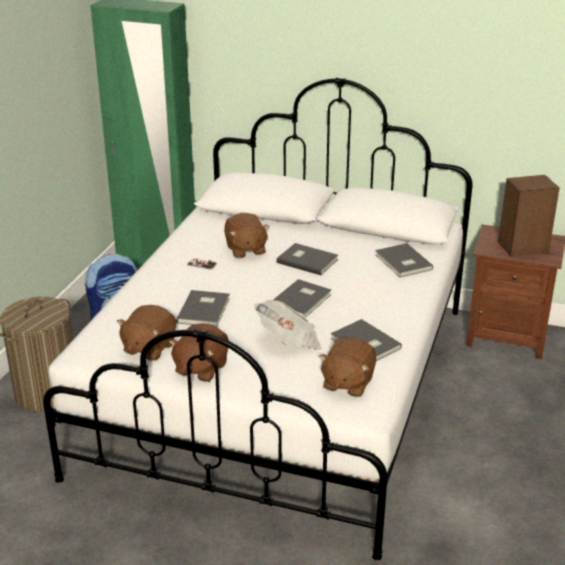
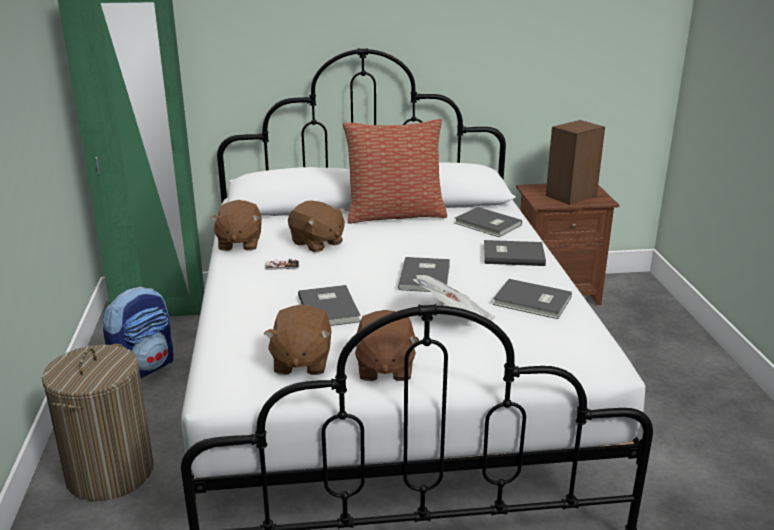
camera: 25 degrees left, 5 degrees down
(307, 260) = (392, 240): grey book -> grey book (512, 255)
(333, 235) = (395, 214): none -> pillow
(347, 383) = (556, 342): brown plush toy -> brown plush toy (239, 243)

